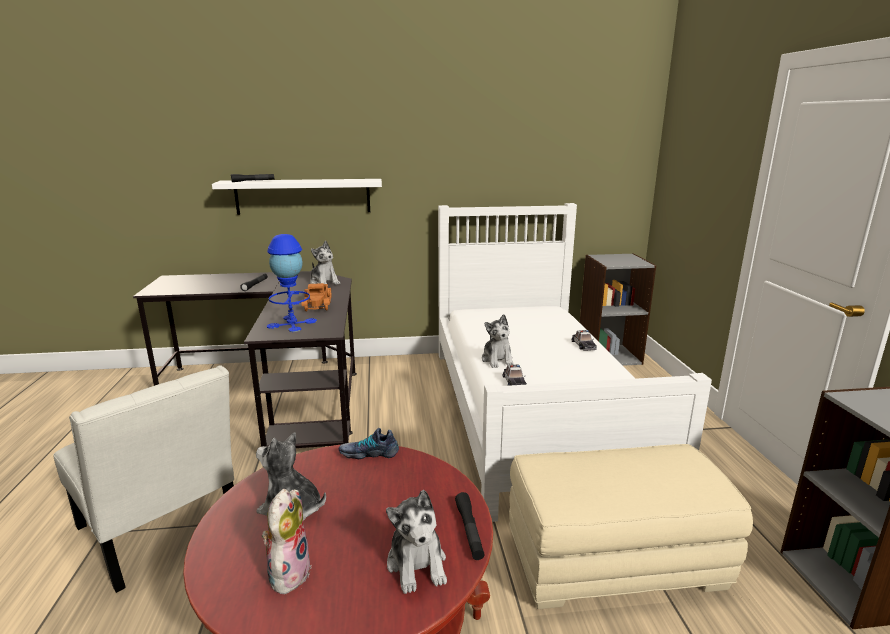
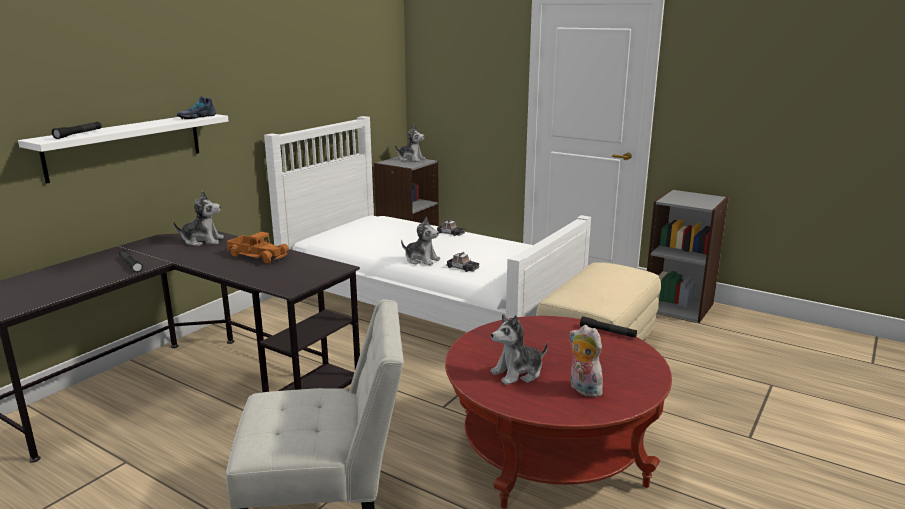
camera: 50 degrees left, 0 degrees up
(292, 323) = (287, 274): blue table lamp -> none
(369, 453) = (486, 333): shoe -> shoe (196, 117)
(417, 564) = (619, 353): plush toy -> plush toy (411, 159)

